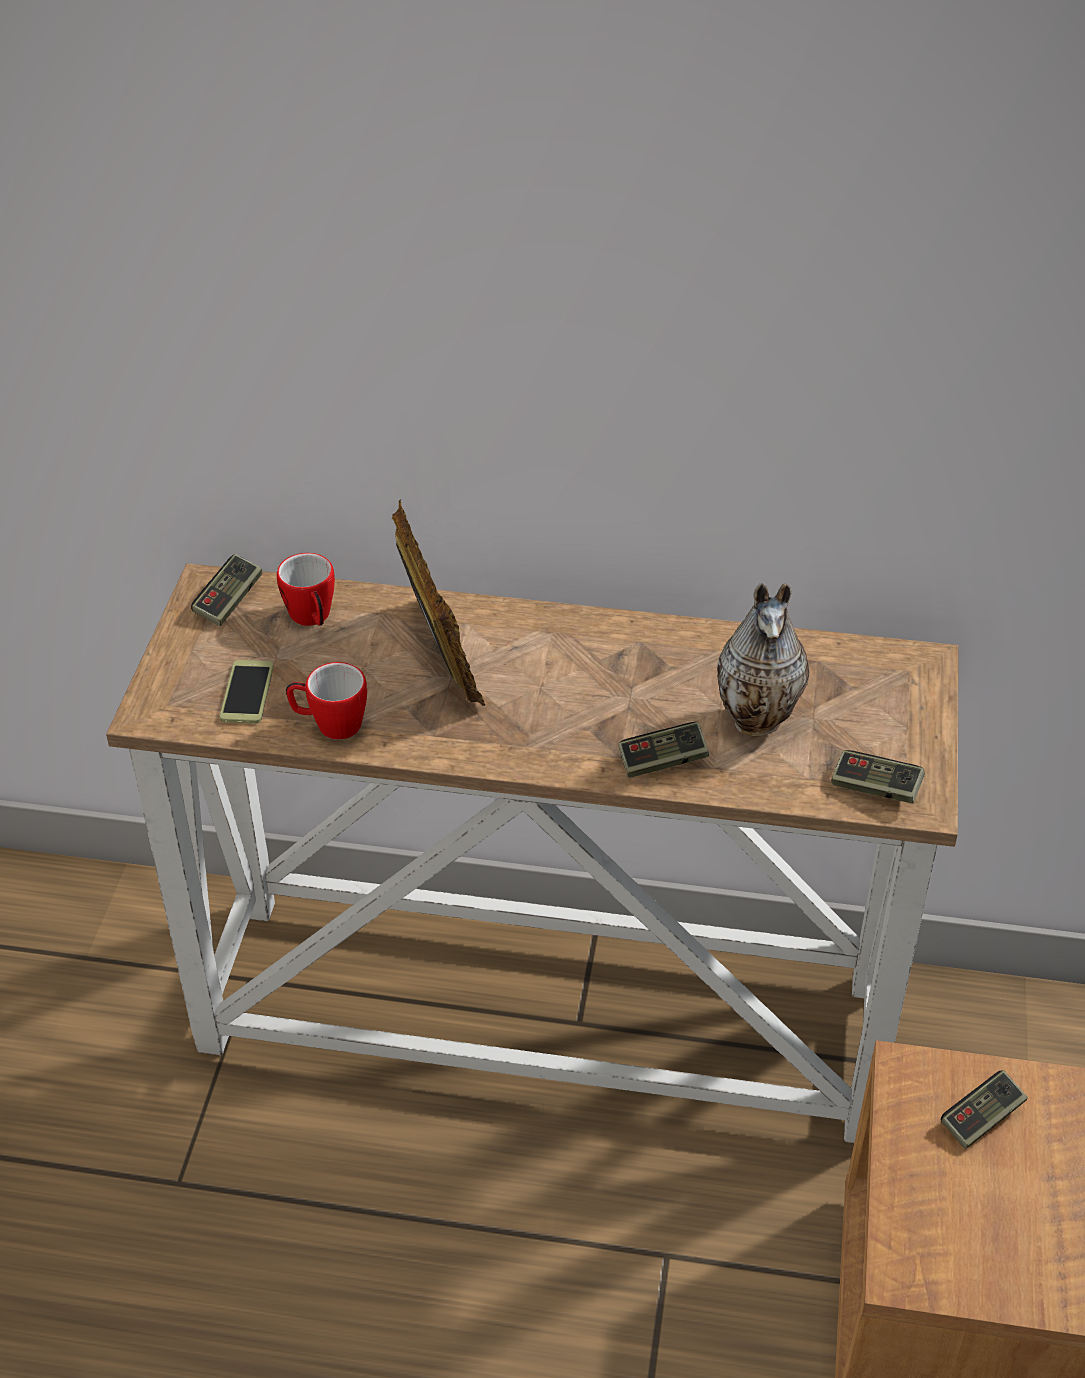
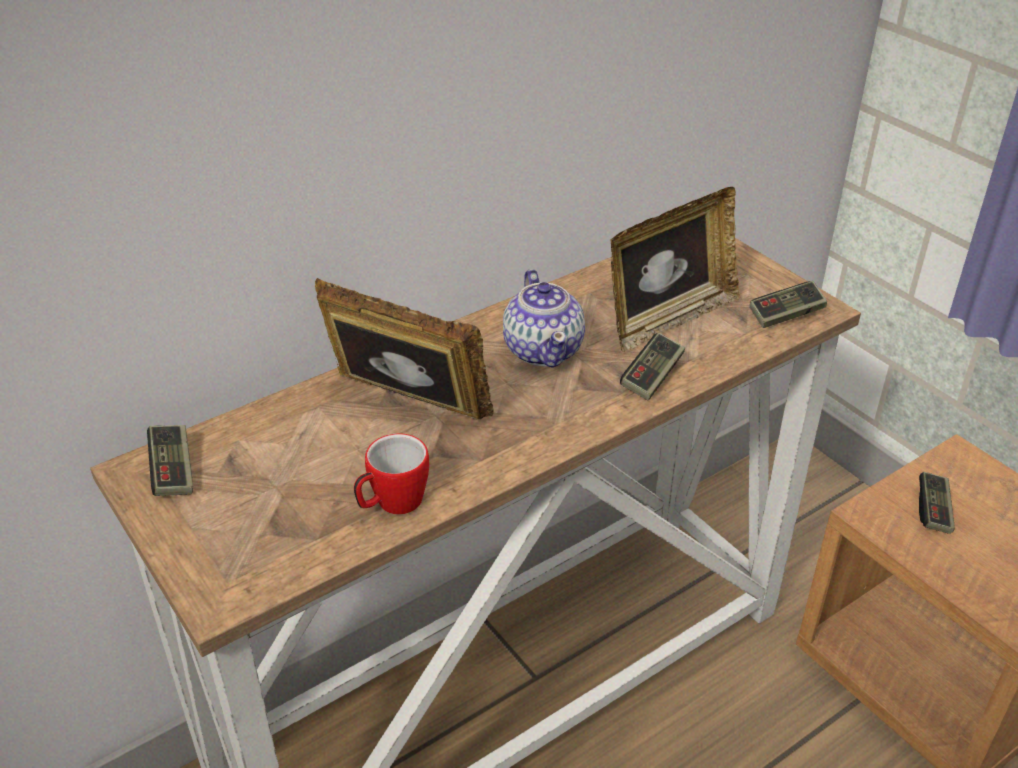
camera: 45 degrees left, 5 degrees down
(247, 693) = (288, 526): phone -> none
(312, 619) = (267, 441): mug -> none
(610, 677) = (543, 349): none -> teapot
(759, 720) = (669, 319): vase -> picture frame

